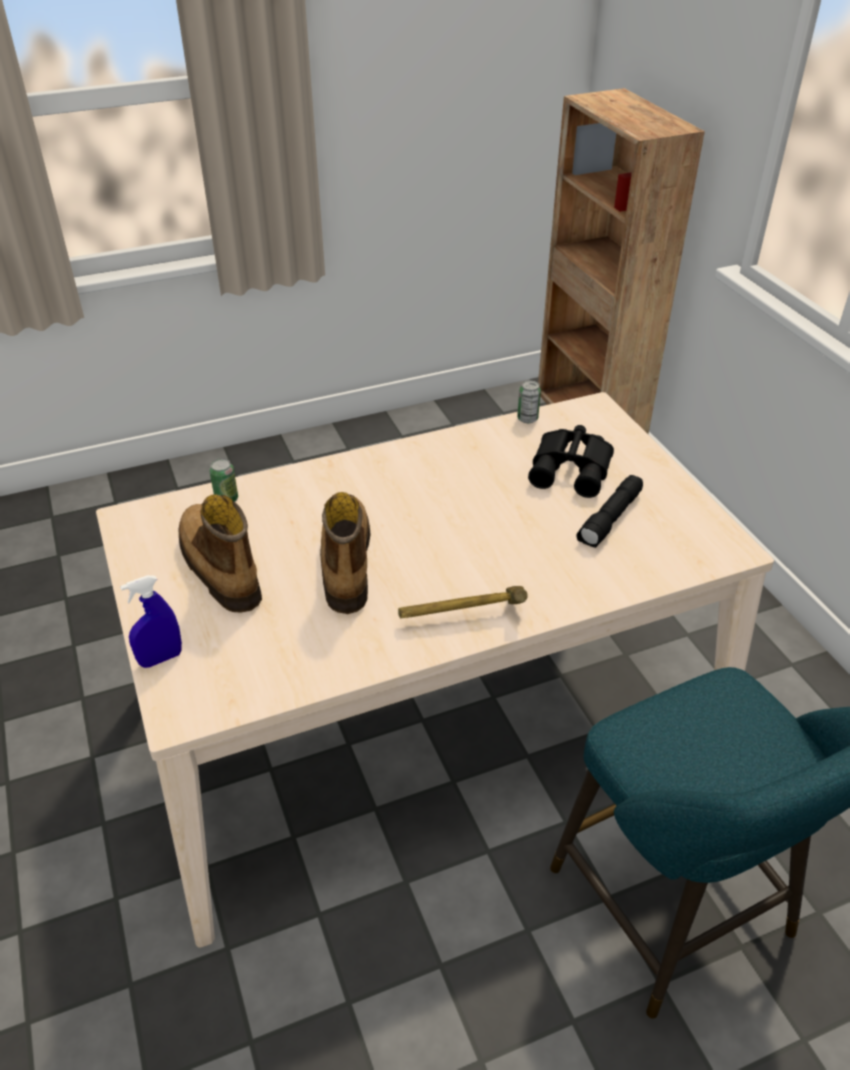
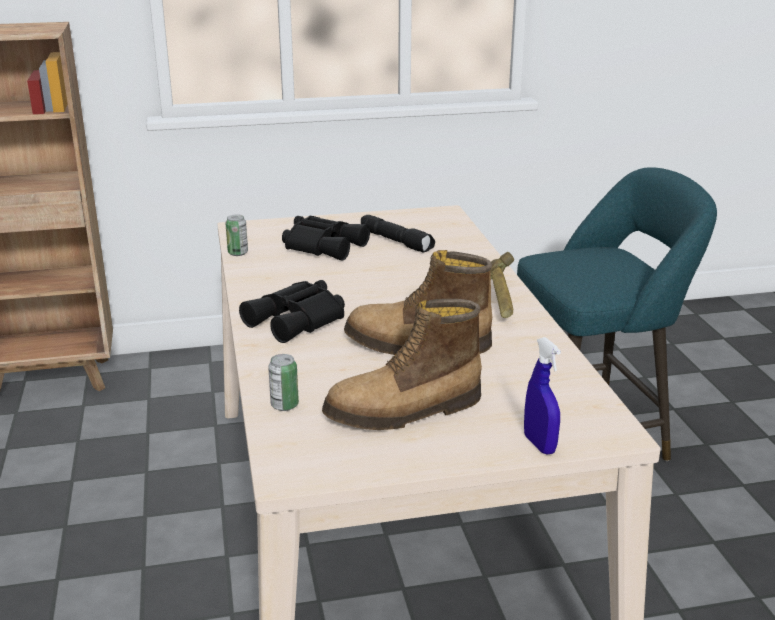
camera: 80 degrees left, 15 degrees down
(383, 481) = (298, 320): none -> black binoculars

